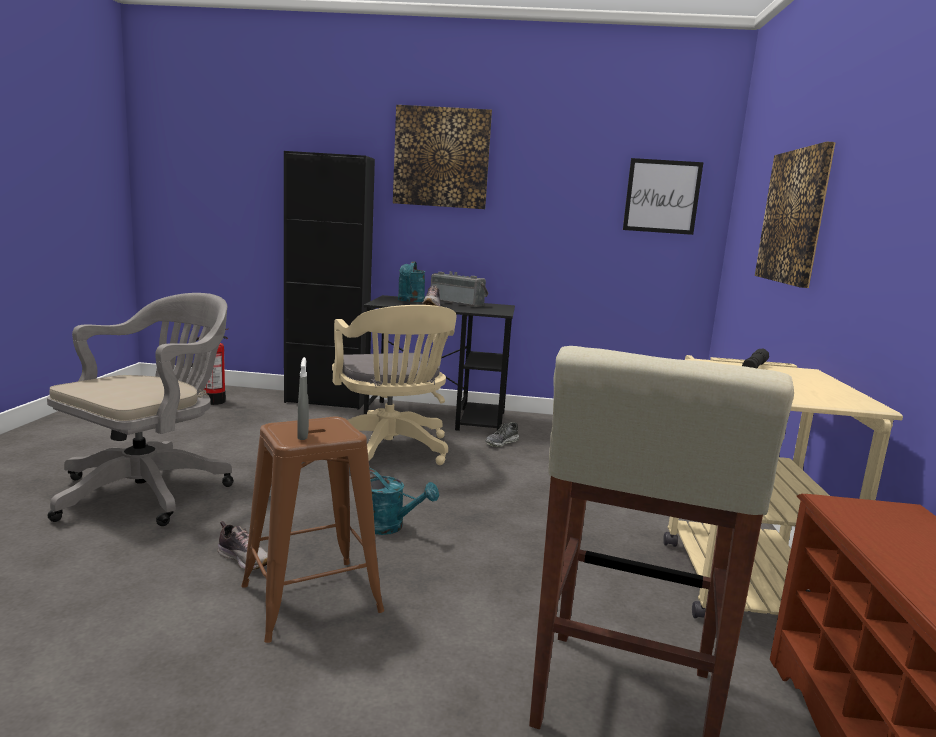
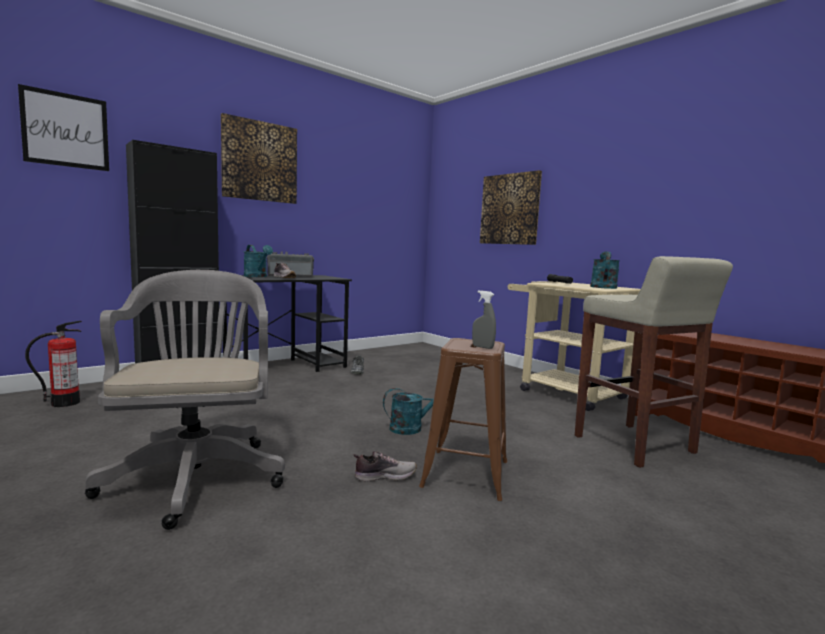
camera: 45 degrees left, 5 degrees down
(390, 451) = (308, 393): beige office chair -> none
(662, 196) = (397, 199): picture -> picture (66, 130)
(804, 391) = (603, 287): none -> turquoise watering can

